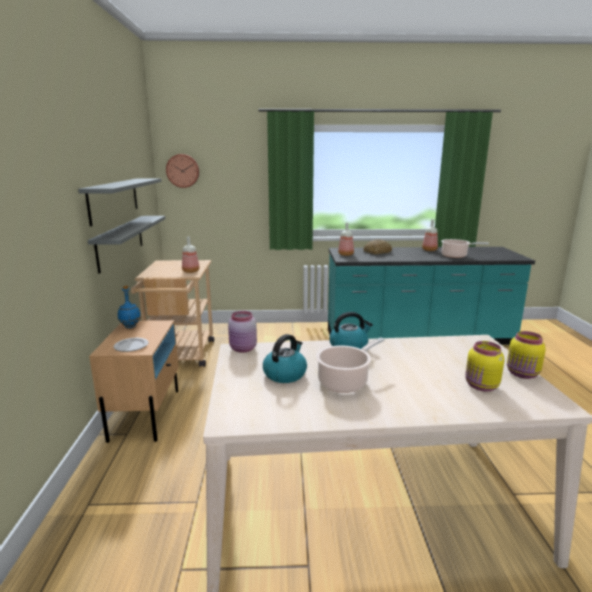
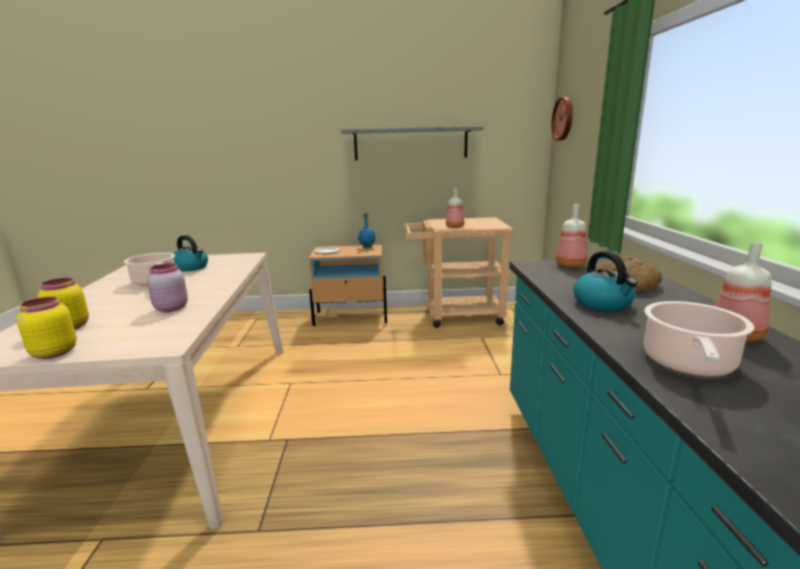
camera: 90 degrees right, 0 degrees up
(120, 241) = (414, 182): grey shelf -> none
(243, 349) = (249, 257): pink jar -> pink jar (170, 308)
(349, 346) = (221, 284): kettle -> kettle (603, 304)

